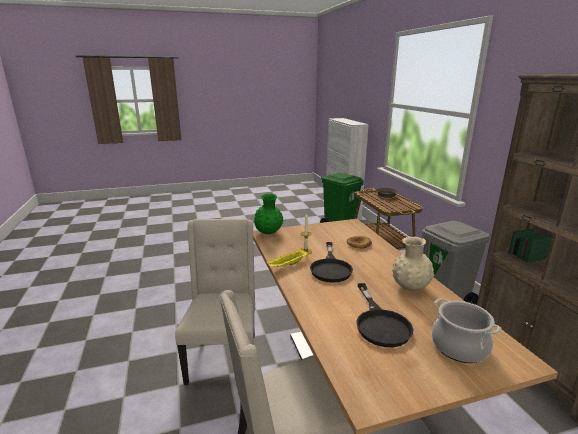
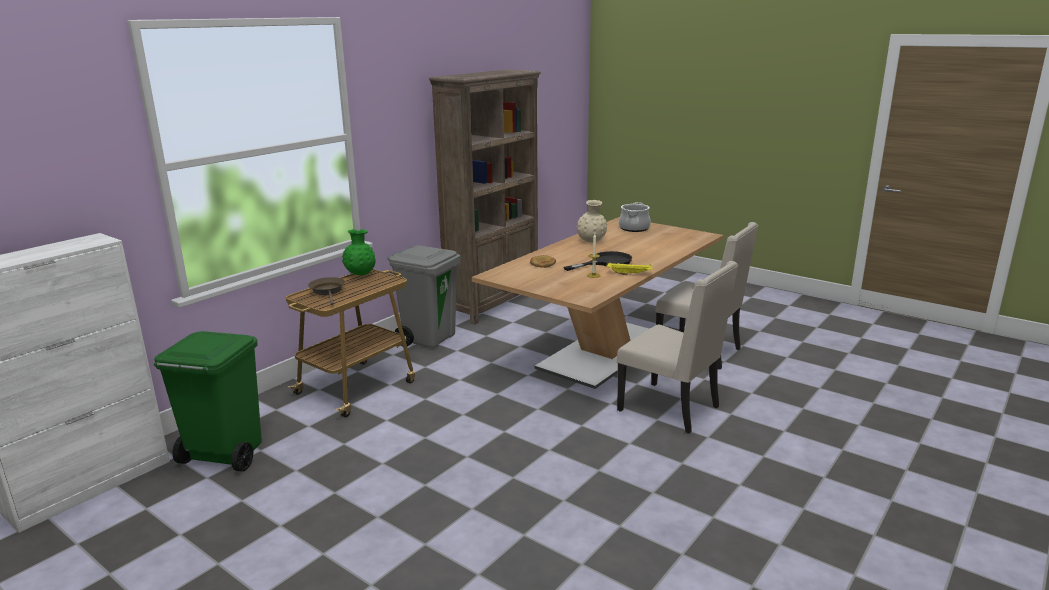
camera: 125 degrees left, 0 degrees up
(224, 357) = (671, 409): beige chair -> beige chair turned 105 degrees counterclockwise
(268, 233) = (581, 298): green vase -> green vase (360, 274)
(380, 323) = (646, 241): black frying pan -> none

